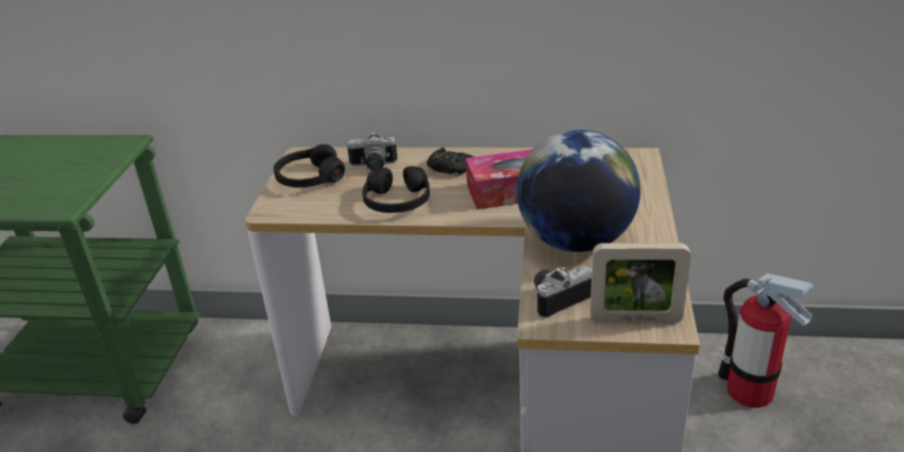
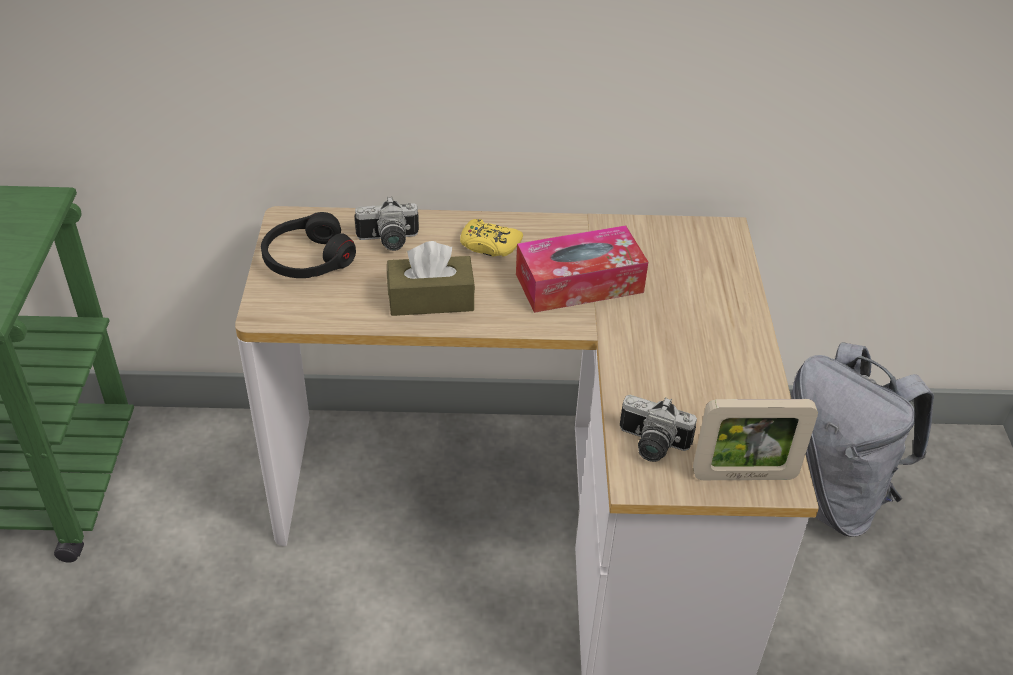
camera: 10 degrees left, 10 degrees up
(397, 201) = (431, 299): black headphones -> brown tissue box
(450, 168) = (489, 245): black game controller -> yellow game controller
(557, 298) = (650, 445): camera -> camera turned 120 degrees counterclockwise
(576, 241) = (662, 362): globe -> none
(749, 391) = (829, 496): fire extinguisher -> grey backpack

